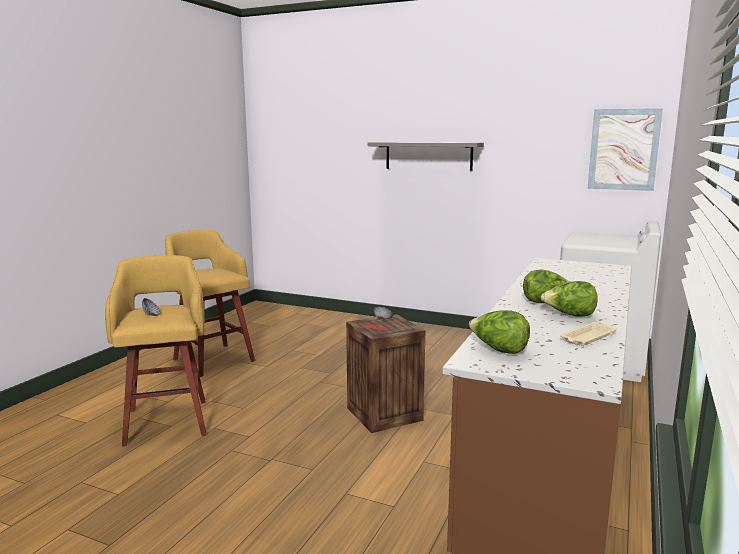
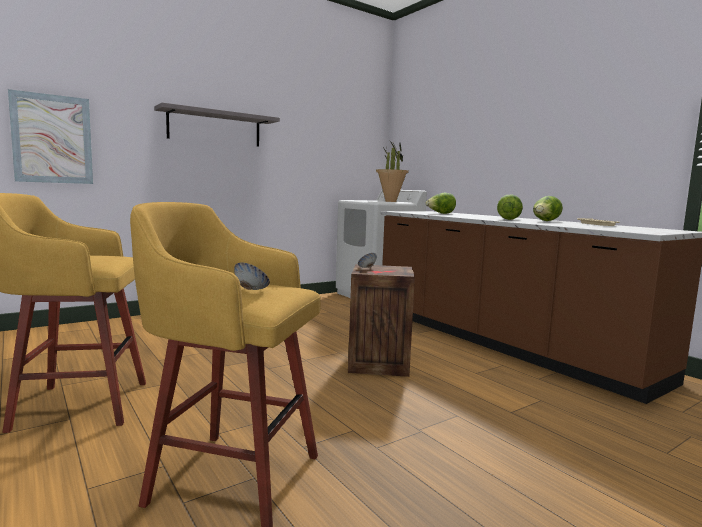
camera: 60 degrees left, 5 degrees down
(498, 350) = (622, 229): lettuce -> lettuce (440, 213)
(608, 243) = (391, 201): none -> potted plant
(623, 149) = (364, 137): picture -> picture (52, 139)

